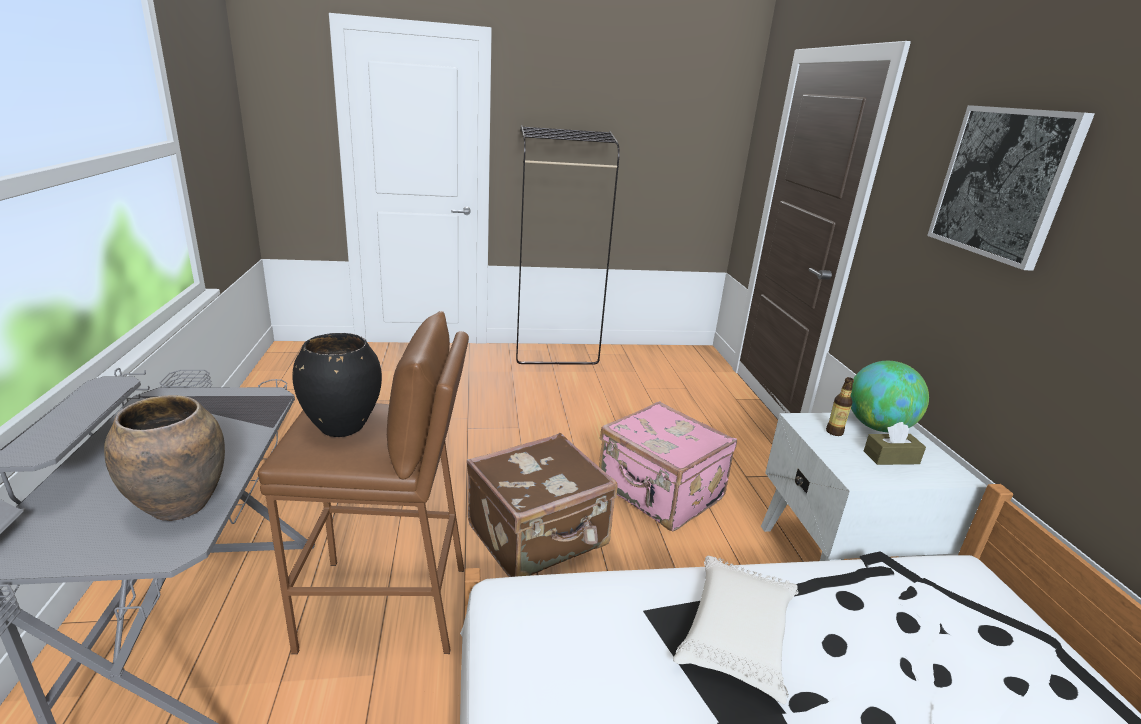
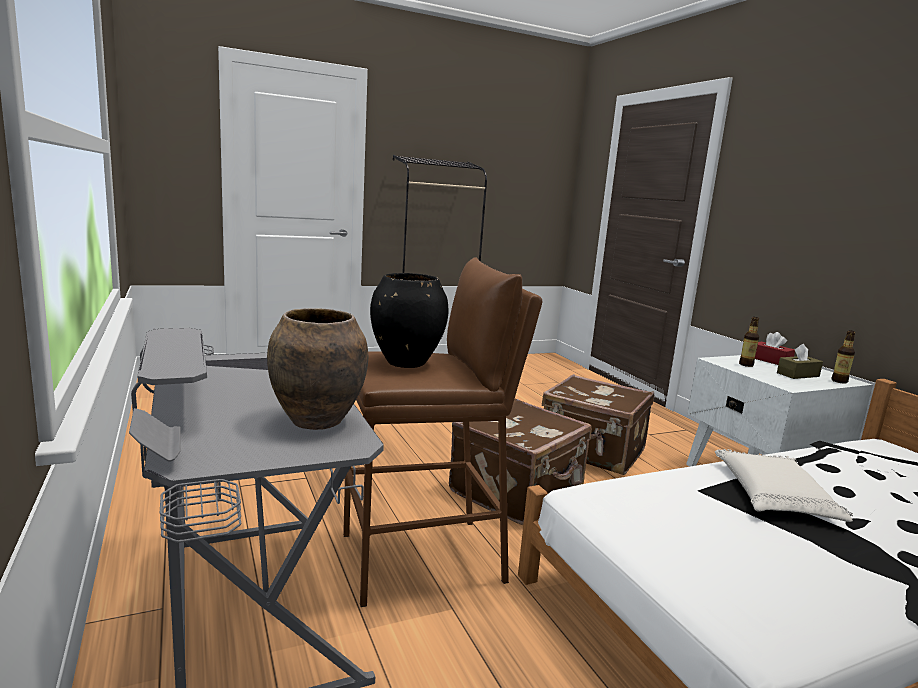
camera: 15 degrees left, 10 degrees down
(659, 493) = (592, 452): pink suitcase -> brown suitcase
(877, 427) = (770, 360): globe -> red tissue box
(941, 476) = (839, 381): none -> bottle
(1003, 183) = (838, 163): picture -> none

